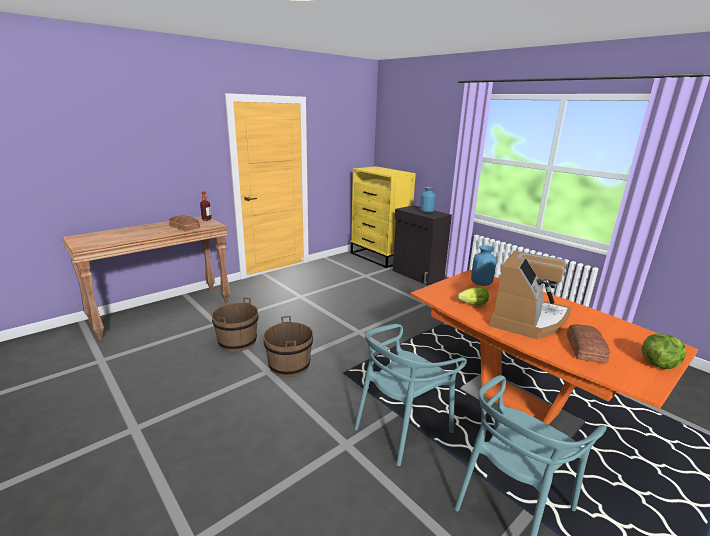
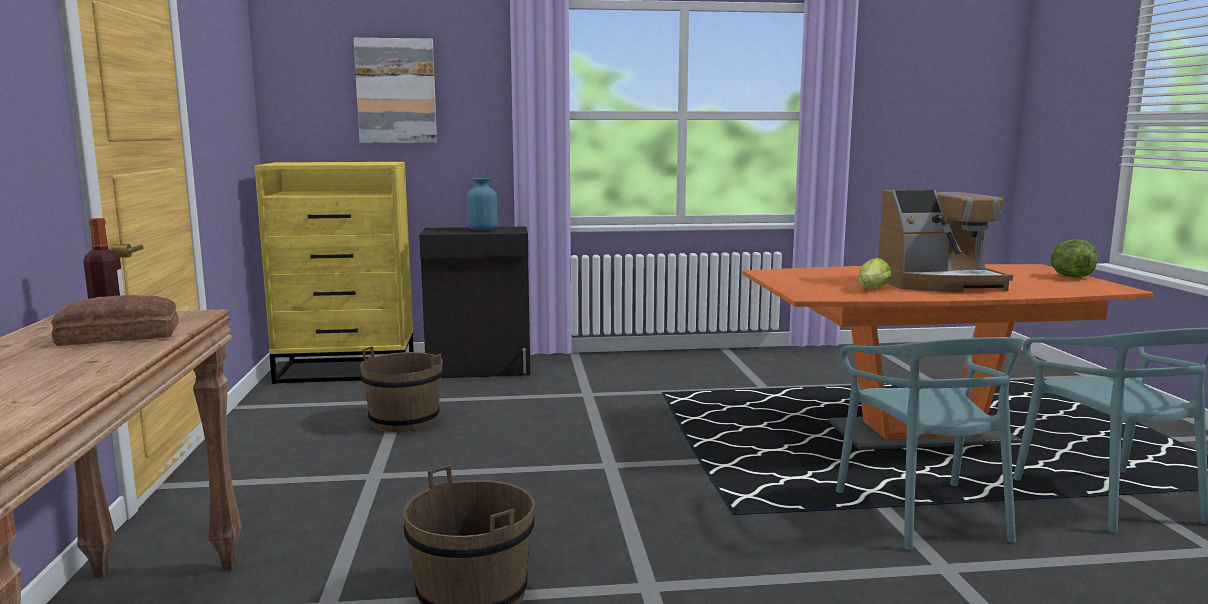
camera: 55 degrees left, 10 degrees down
(289, 365) = (652, 557): brown bucket -> brown bucket (404, 421)
(418, 140) = (396, 91): none -> picture
(481, 283) = (801, 275): blue vase -> none
(527, 320) = (938, 283): coffee machine -> coffee machine turned 105 degrees clockwise
(586, 348) = (1027, 284): bread -> none

